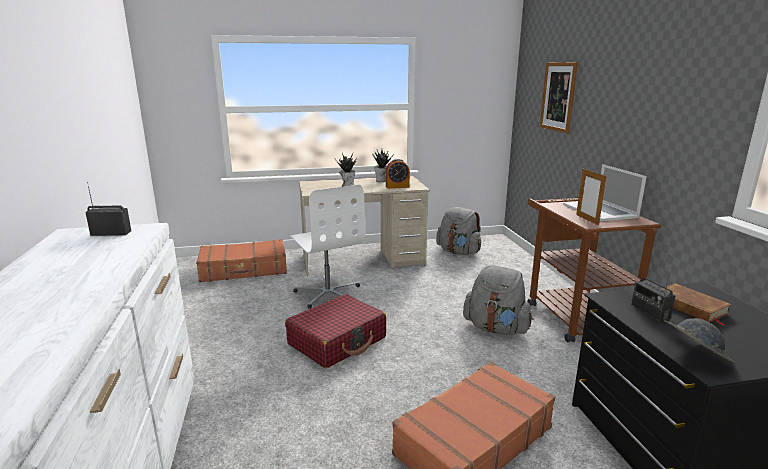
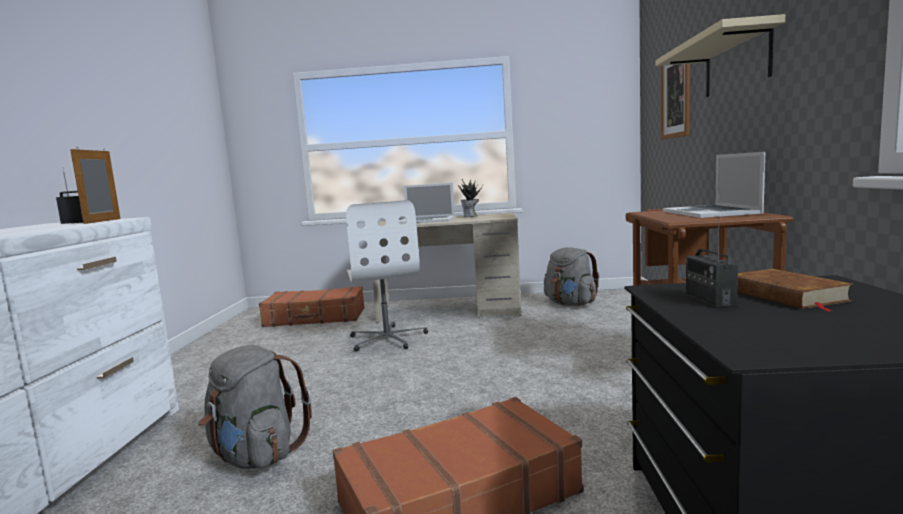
camera: 15 degrees right, 10 degrees down
(337, 341) = (364, 381): red suitcase -> none
(347, 185) = (426, 220): potted plant -> laptop
(397, 187) = (481, 218): alarm clock -> none
(496, 328) = (572, 377): grey backpack -> grey backpack (256, 456)
(587, 220) = (680, 217): picture frame -> picture frame (103, 221)
(623, 96) = (736, 63): none -> beige shelf
(693, 354) = (738, 337): grey hat -> none

